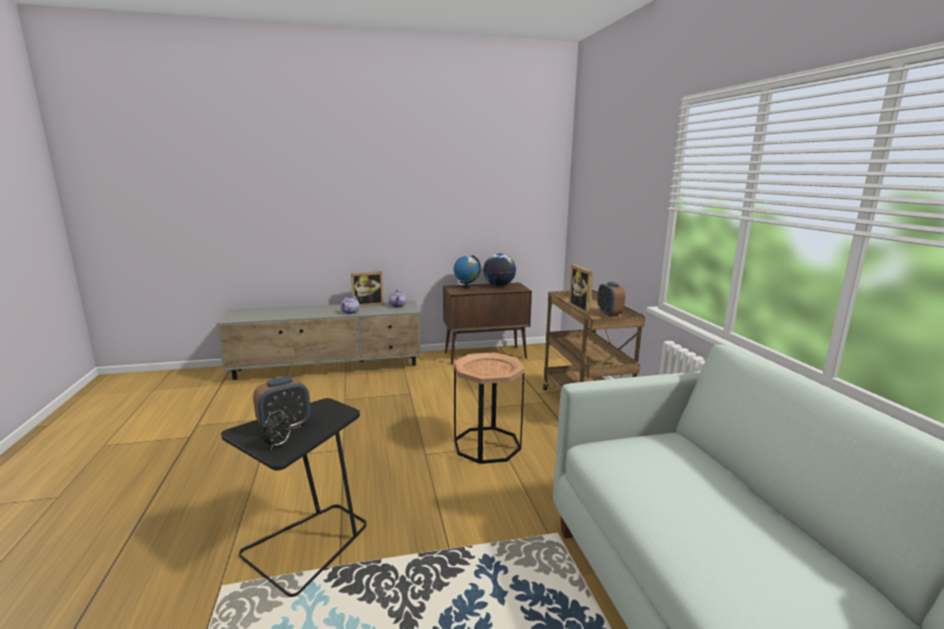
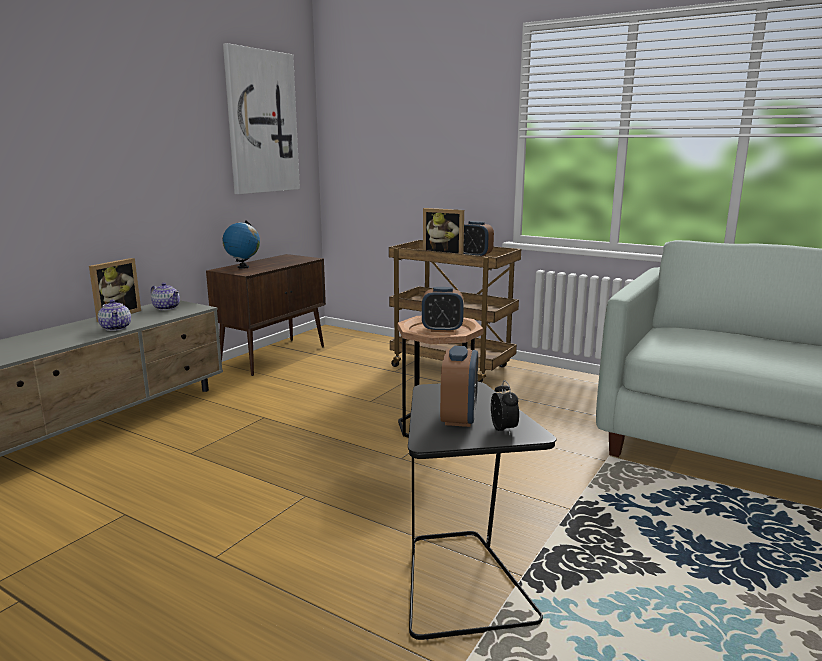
camera: 45 degrees left, 0 degrees up
(491, 368) = (442, 329): none -> alarm clock
(499, 285) = (274, 259): globe -> none
(508, 183) = (261, 122): none -> picture

